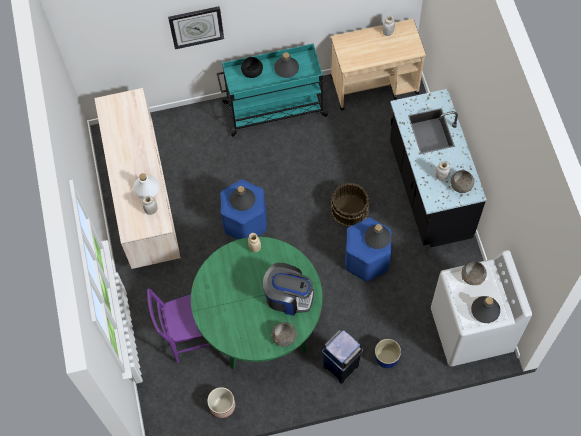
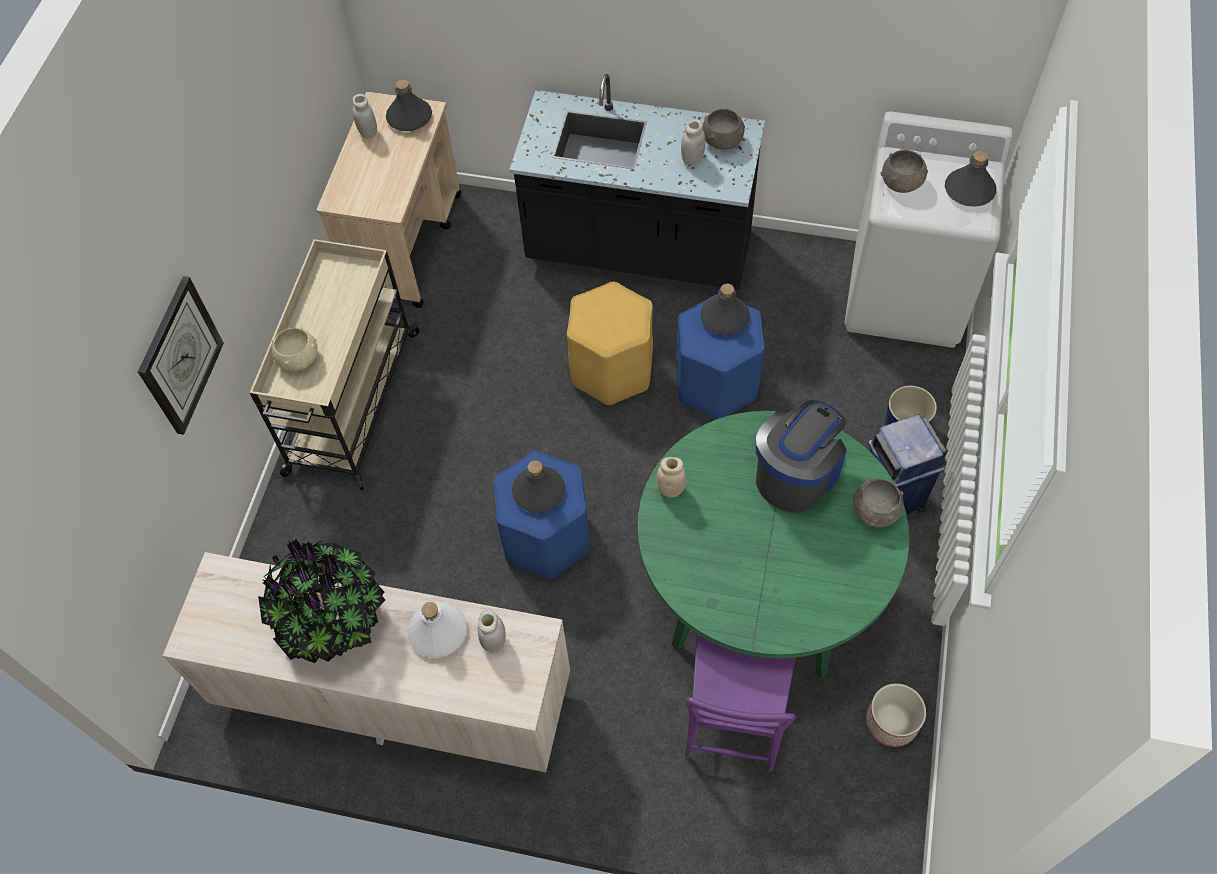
camera: 65 degrees left, 5 degrees down
(133, 149) = (334, 623): none -> potted plant
(252, 72) = (299, 358): black bowl -> beige bowl
(273, 109) = (352, 404): turquoise cart -> beige cart
(286, 68) = (329, 304): grey bottle -> grey bottle (409, 117)
(350, 209) = (611, 369): brown bucket -> yellow stool

